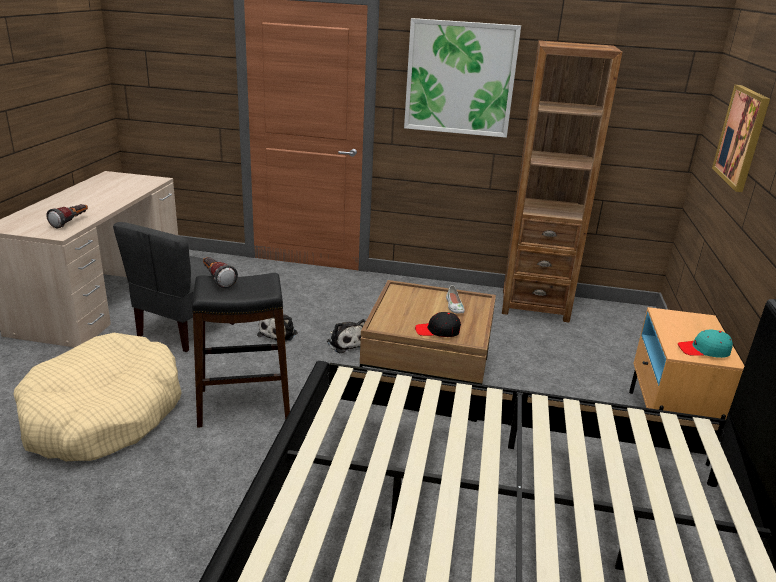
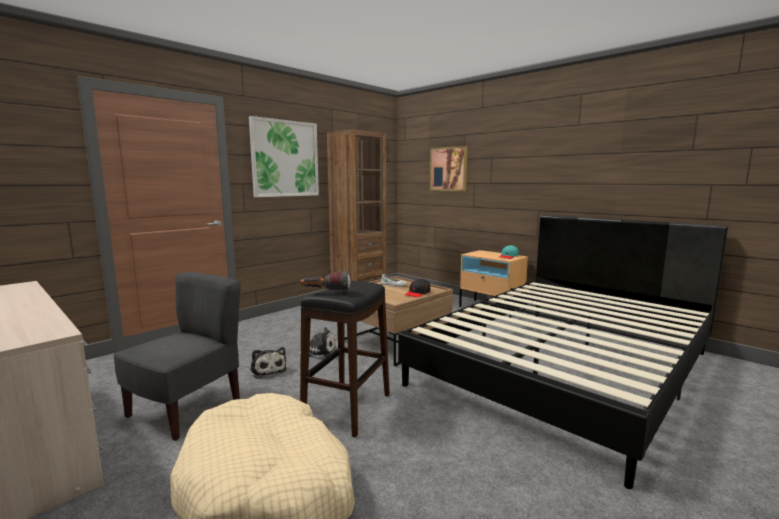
camera: 55 degrees left, 15 degrees down
(71, 222) = (33, 325): flashlight -> none
(185, 330) = (186, 409): grey chair -> grey chair turned 120 degrees counterclockwise

